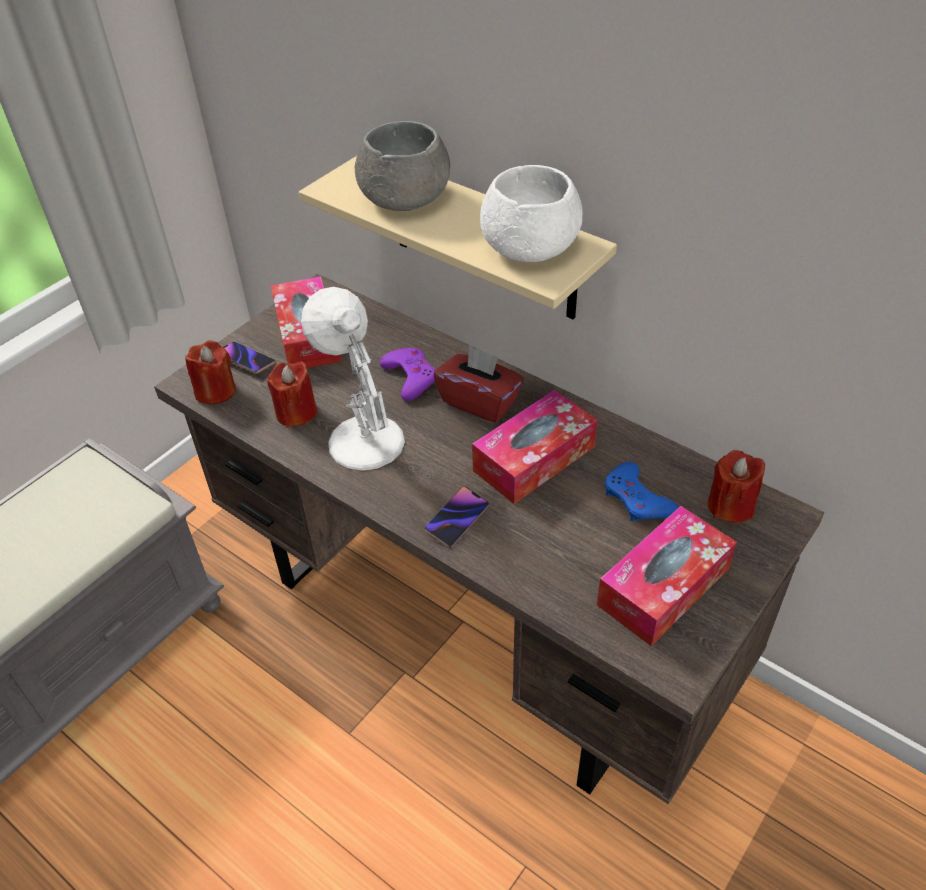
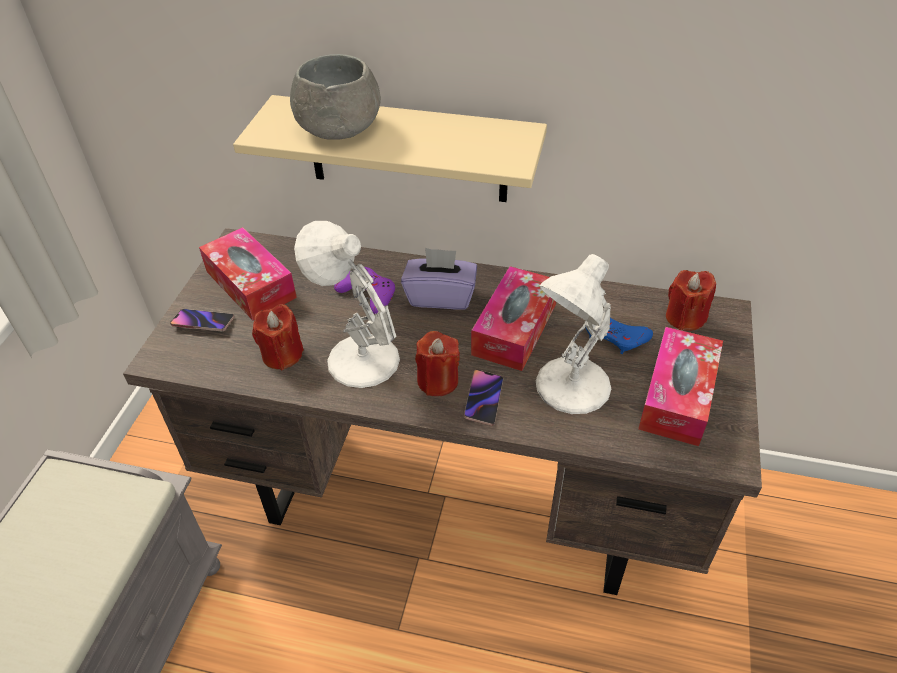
camera: 25 degrees left, 0 degrees up
(215, 391) = (191, 359): red candle -> red candle (438, 381)
(479, 402) = (440, 296): red tissue box -> purple tissue box
(529, 246) = (478, 142): white bowl -> none
(553, 537) = (571, 387): none -> white table lamp

